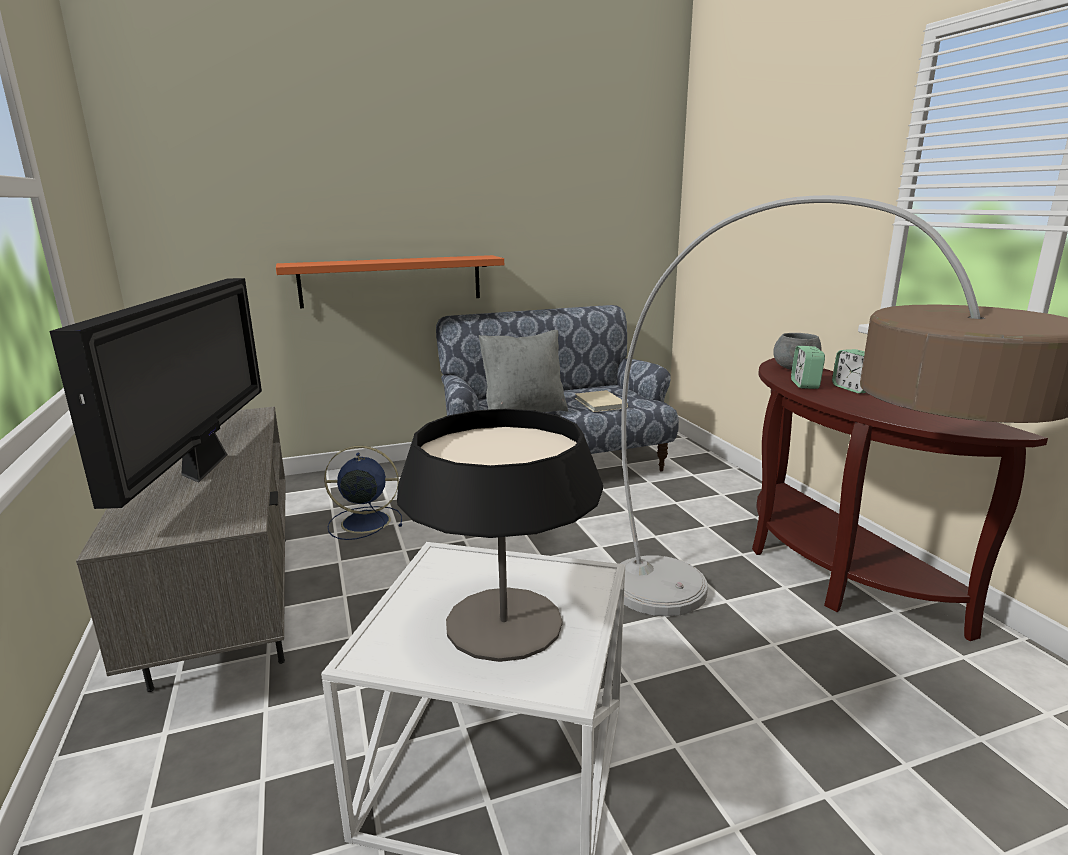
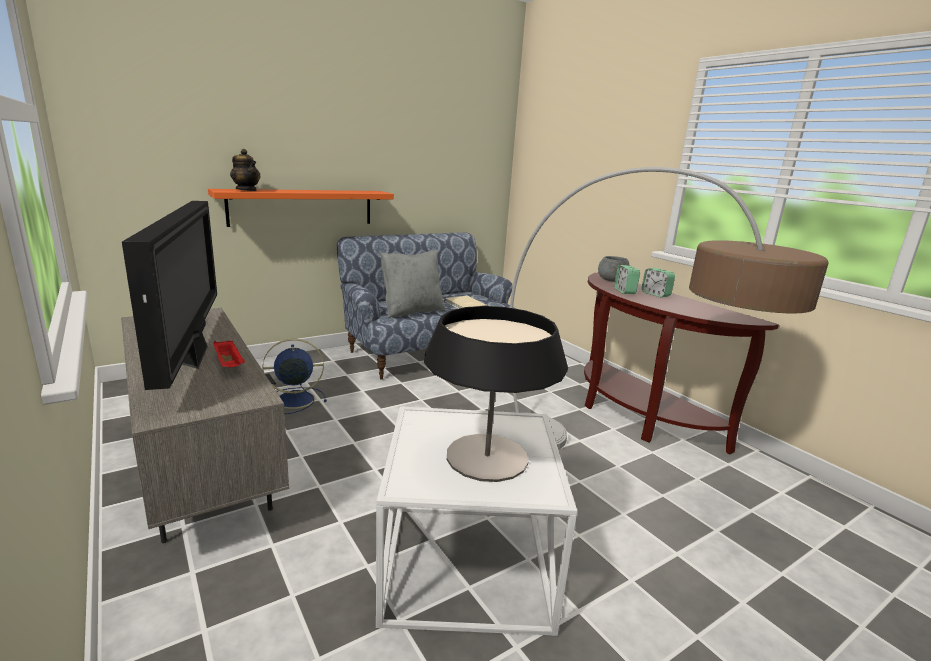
camera: 15 degrees left, 0 degrees up
(236, 479) = (229, 365): none -> red tray
(318, 263) = (246, 190): none -> teapot

